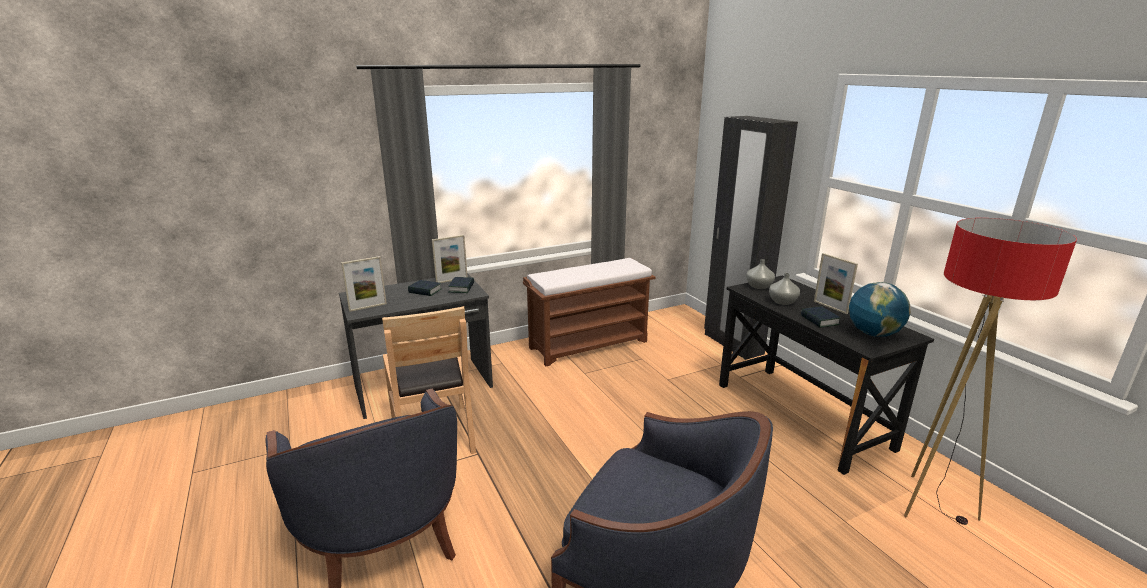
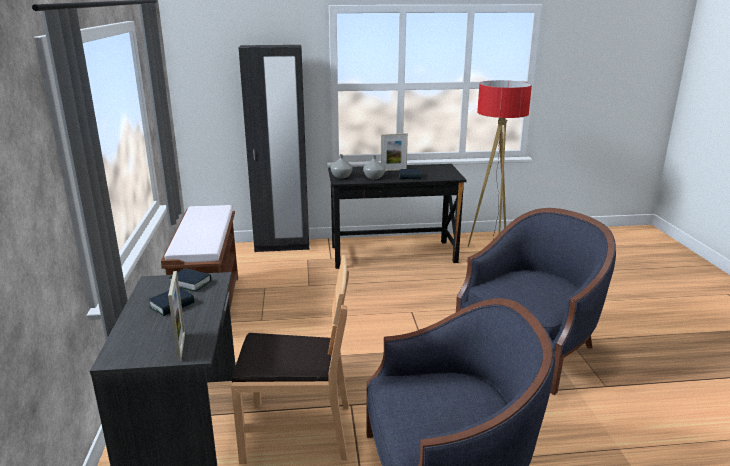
camera: 70 degrees left, 0 degrees up
(451, 280) = (156, 287): picture frame -> none
(873, 333) = (437, 171): globe -> none

